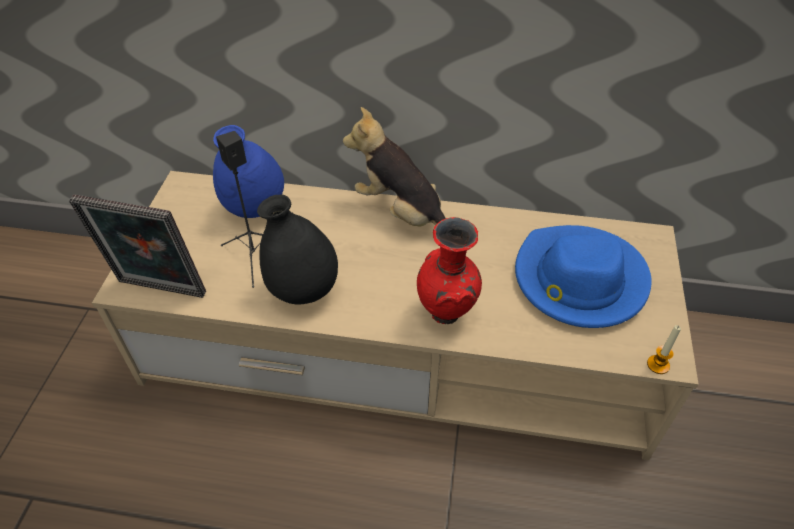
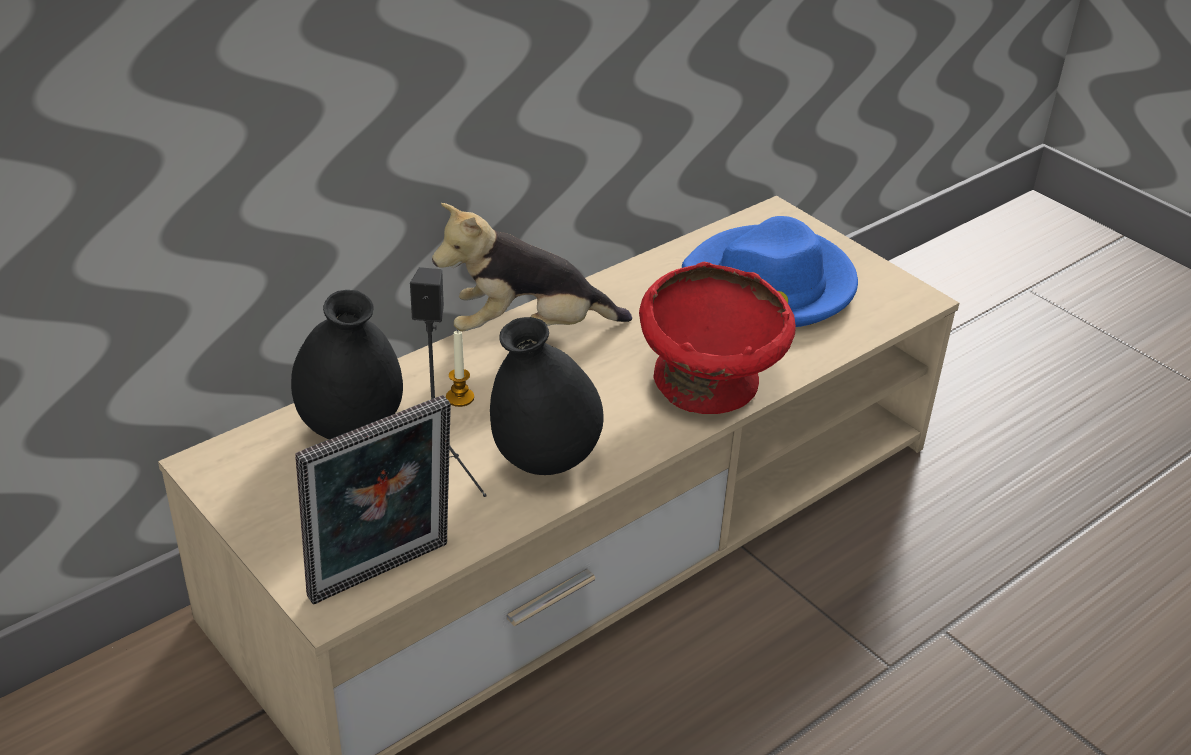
camera: 50 degrees left, 10 degrees down
(254, 209) = (351, 428): blue vase -> black vase
(447, 315) = (711, 385): red vase -> red bowl
(658, 365) = (917, 308): candle -> candle (460, 398)

